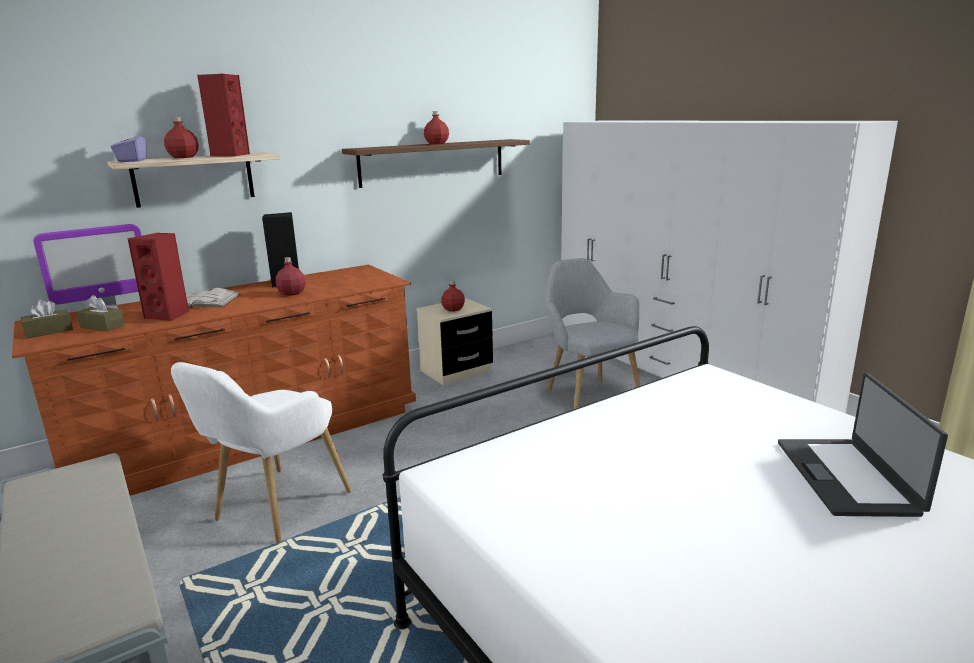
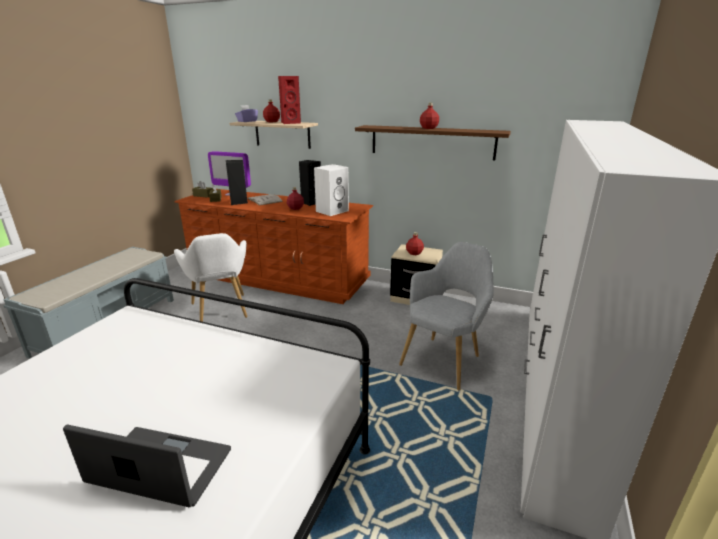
camera: 55 degrees right, 5 degrees up
(169, 315) = (239, 202): red speaker -> black speaker
(275, 509) = (221, 312): white armchair -> white armchair turned 105 degrees counterclockwise
(349, 281) = (332, 211): none -> white speaker
(847, 477) = (160, 468): laptop -> laptop turned 45 degrees clockwise

